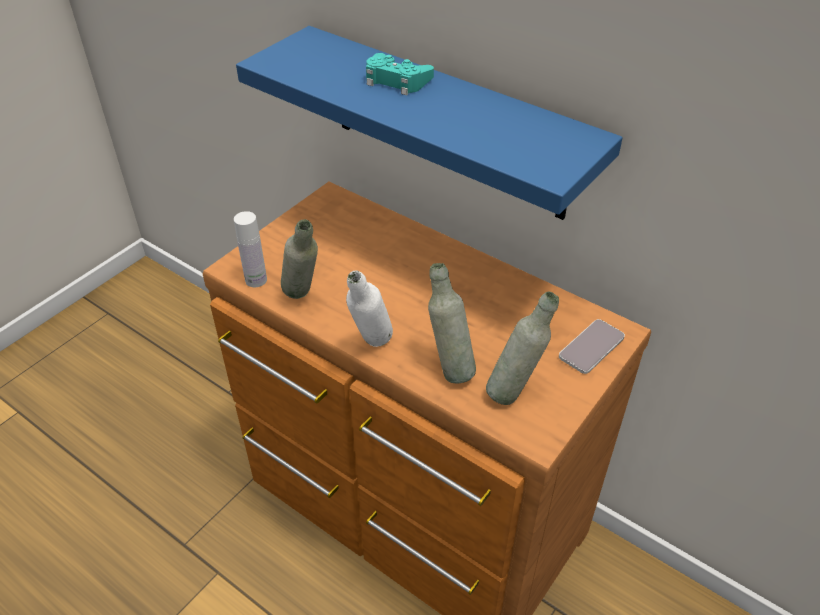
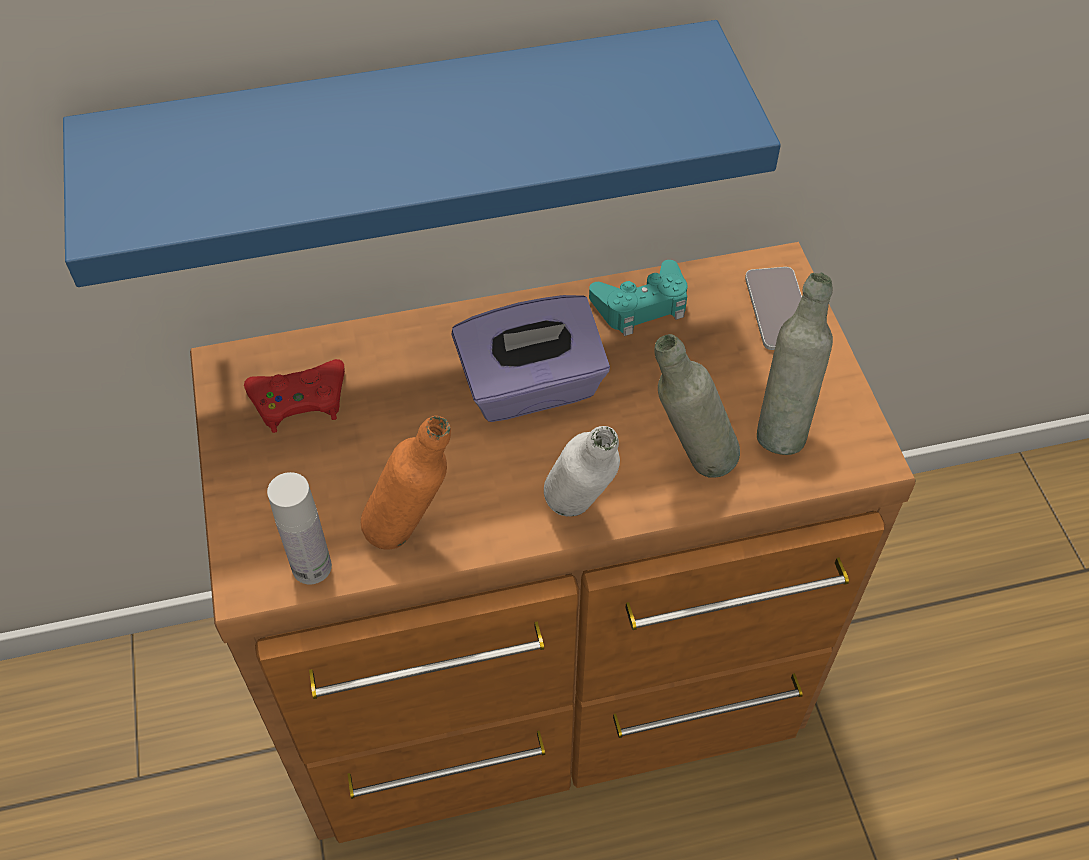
camera: 50 degrees left, 10 degrees up
(303, 299) = (412, 535): grey bottle -> orange bottle
(337, 224) = (299, 400): none -> red game controller
(396, 81) = (352, 122): turquoise game controller -> turquoise game controller (642, 305)
(428, 288) = (531, 388): none -> purple tissue box

